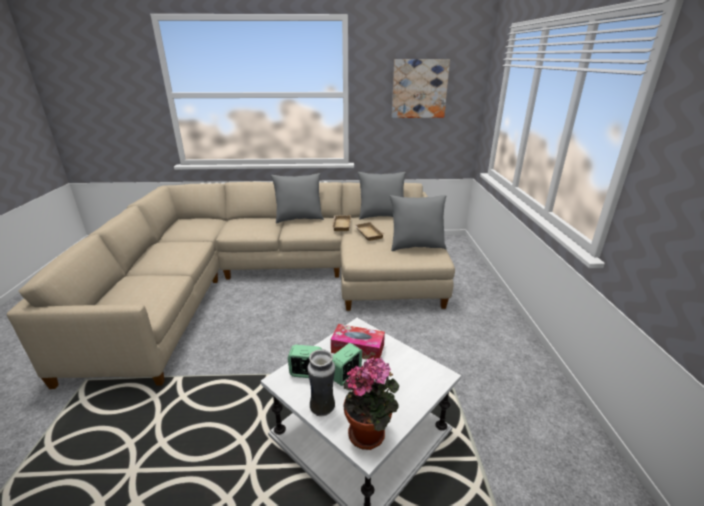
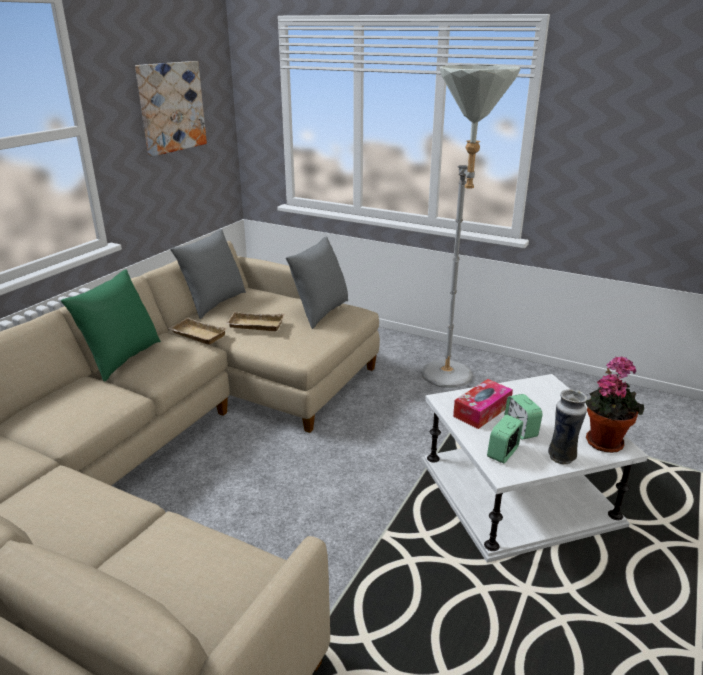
camera: 60 degrees left, 0 degrees up
(299, 219) = (122, 359): grey pillow -> green pillow
(475, 349) = (450, 381): none -> grey floor lamp

